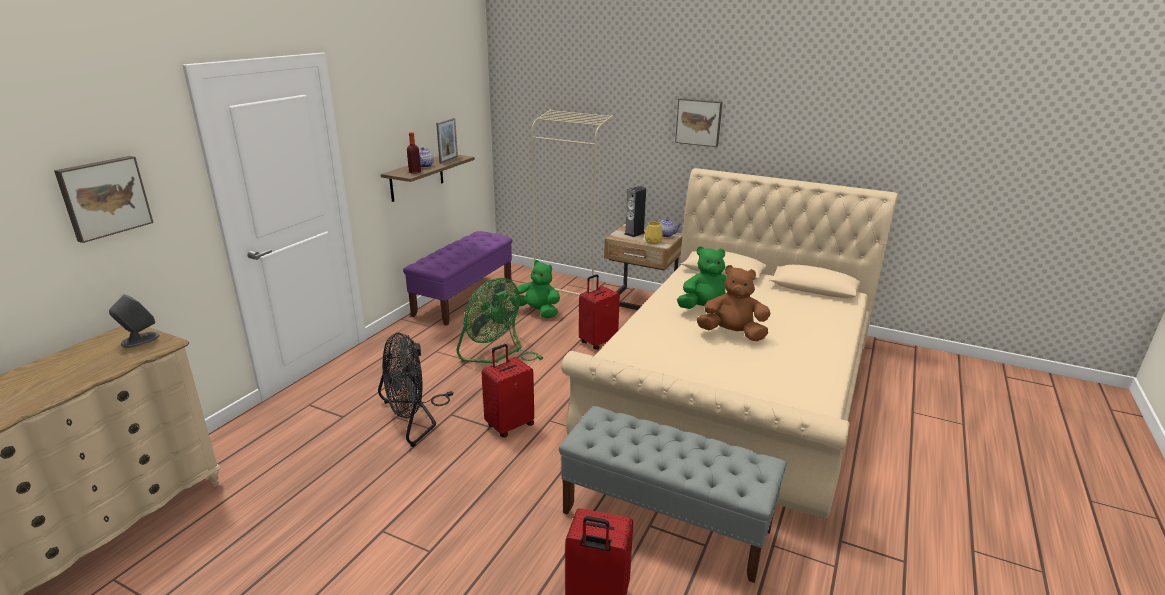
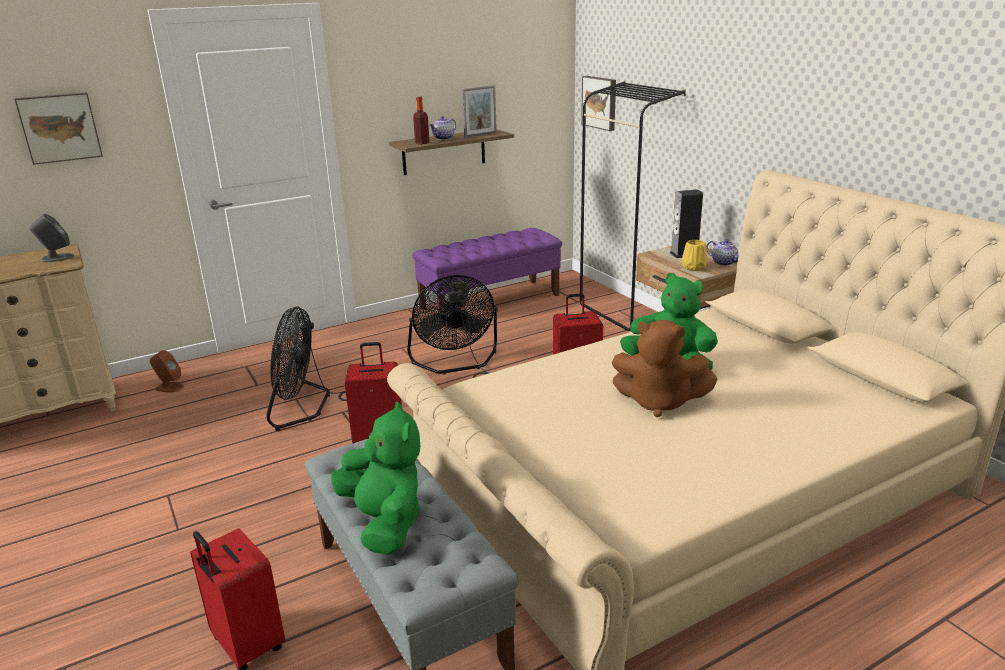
camera: 35 degrees right, 0 degrees up
(252, 445) = (169, 387): none -> brown speaker
(502, 352) = (461, 365): green fan -> black fan
(537, 312) = (549, 333): green plush toy -> green plush toy (384, 523)
(571, 285) = (623, 313): beige clothes rack -> black clothes rack
(699, 122) = (784, 102): picture -> picture (600, 102)
(732, 334) = (659, 402): brown plush toy -> brown plush toy turned 150 degrees clockwise

